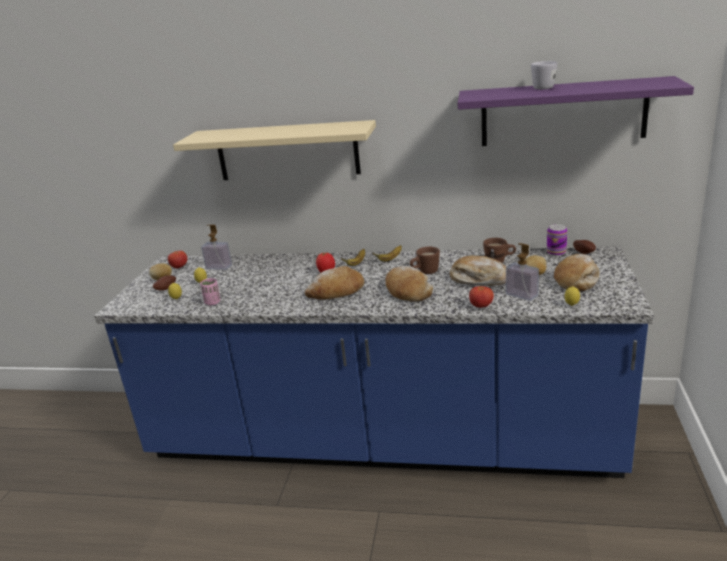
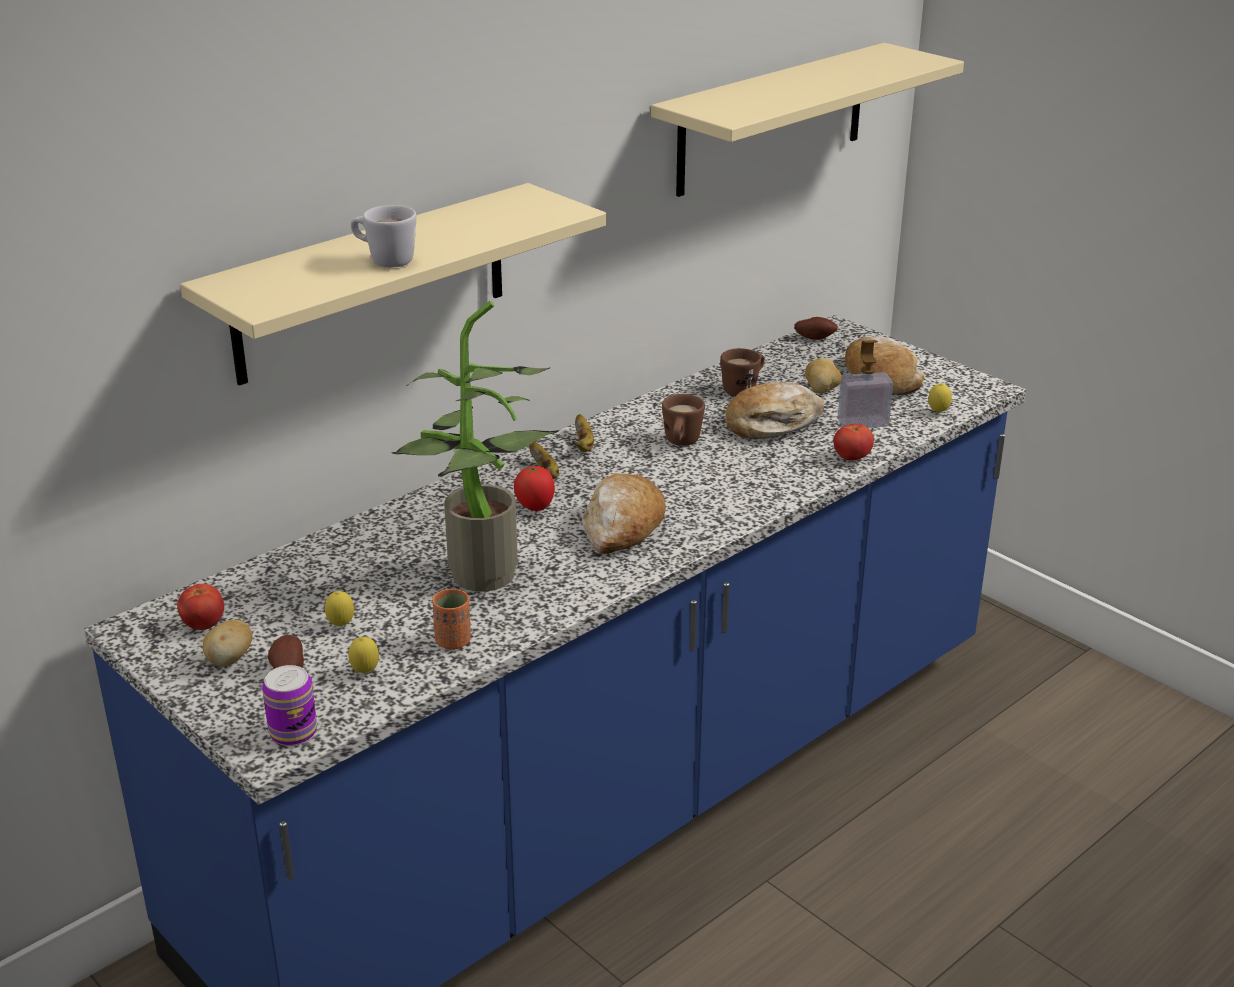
camera: 55 degrees left, 5 degrees up
(212, 302) = (453, 641): pink cup -> orange cup
(219, 267) = (296, 586): soap dispenser -> none
(260, 287) = (478, 580): none -> potted plant
(407, 291) = (721, 480): bread -> none
(541, 87) = (772, 84): white mug -> white mug (384, 260)
(556, 252) = (782, 349): can -> can (293, 732)
(562, 113) = (772, 119): purple shelf -> beige shelf

